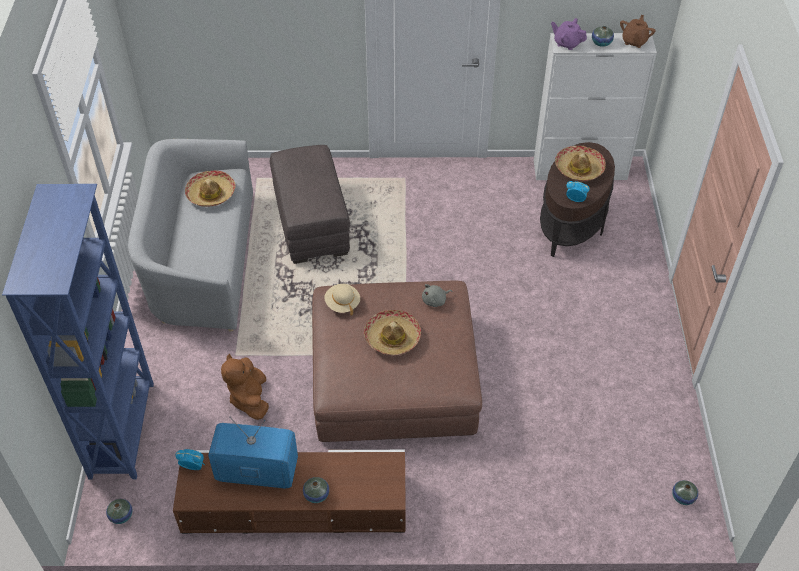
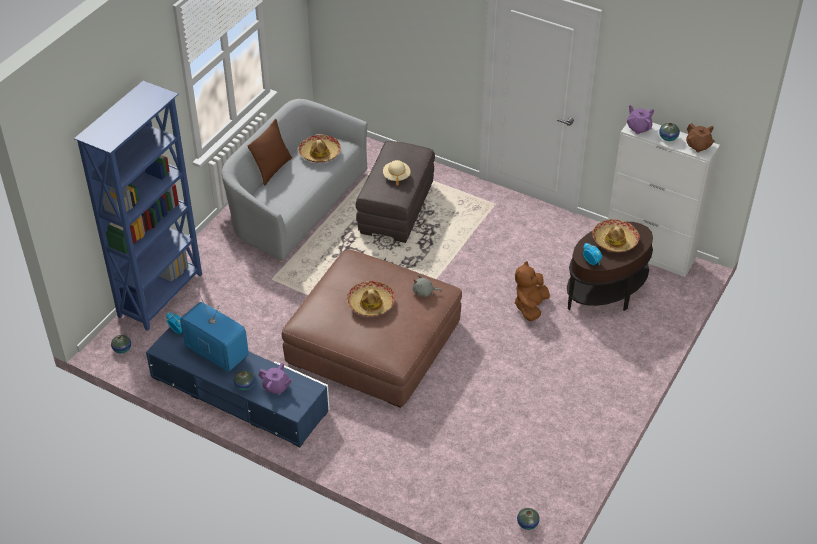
camera: 30 degrees right, 5 degrees down
(171, 232) = (272, 169): none -> brown pillow
(249, 399) = (259, 313): brown plush toy -> brown plush toy (530, 306)
(295, 503) = (239, 394): brown tv stand -> blue tv stand
(342, 303) = (353, 266): beige hat -> beige hat (396, 176)
(352, 479) = (276, 387): none -> purple teapot
(634, 41) = (698, 146): brown teapot -> brown teapot turned 90 degrees clockwise

